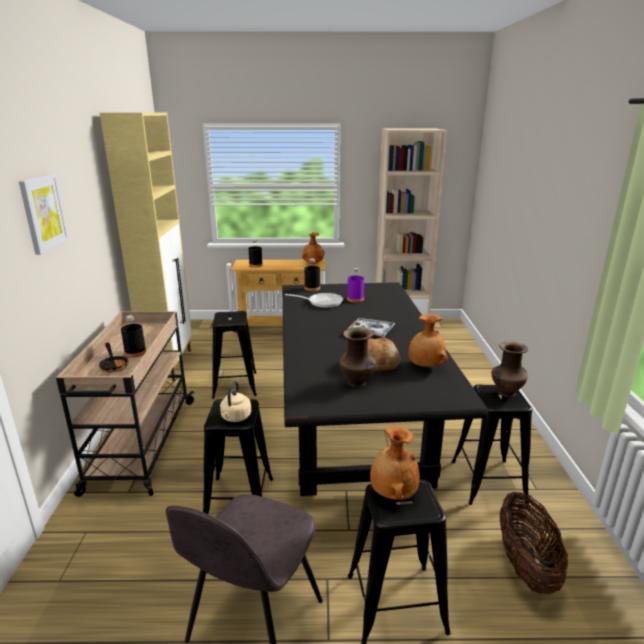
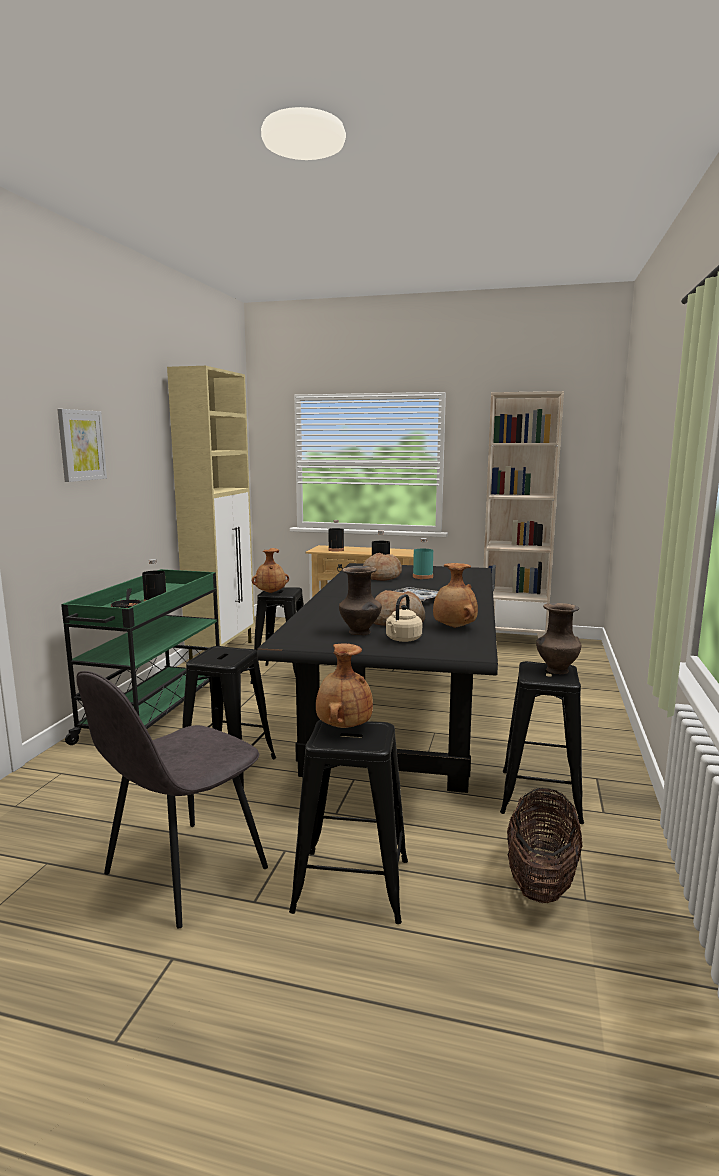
camera: 15 degrees right, 10 degrees down
(141, 444) = (154, 712): beige cart -> green cart
(235, 418) = (222, 659): beige kettle -> beige kettle (402, 639)
(313, 263) = (403, 551): brown vase -> brown vase (270, 592)
(322, 302) = (381, 577): frying pan -> bread
(355, 299) = (422, 577): purple bottle -> turquoise bottle

